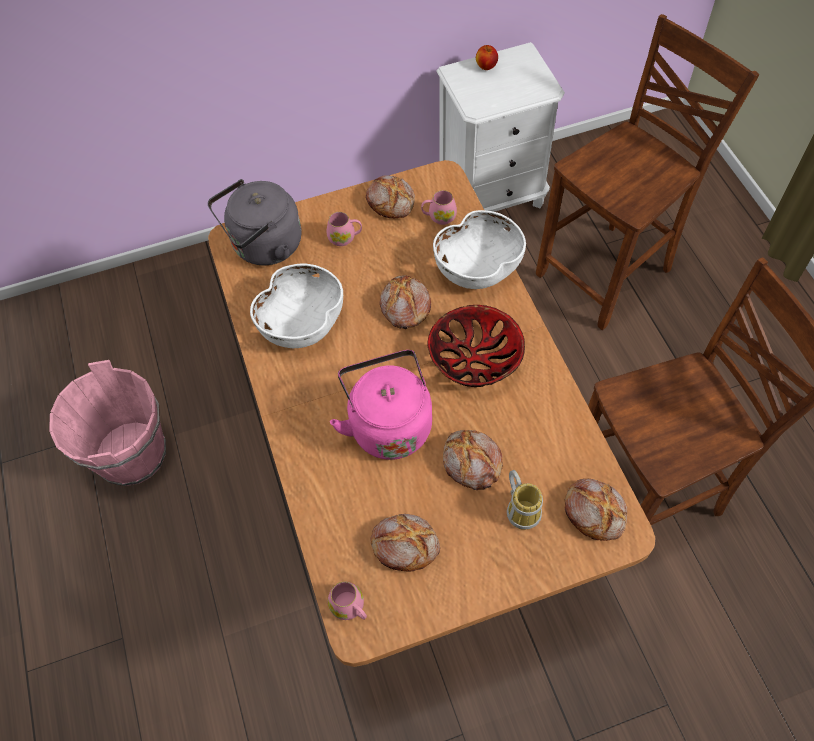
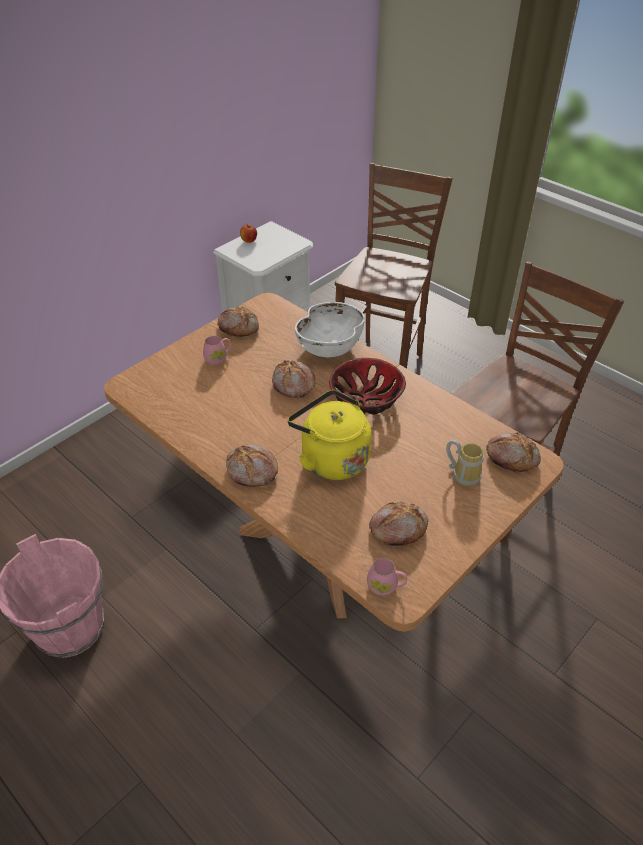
camera: 30 degrees left, 15 degrees down
(264, 246) = (156, 382): grey kettle -> none
(303, 324) = (221, 420): white bowl -> none
(388, 423) = (331, 458): pink kettle -> yellow kettle
(439, 217) = (280, 326): pink mug -> none
(471, 464) = (408, 461): bread -> bread (252, 472)

